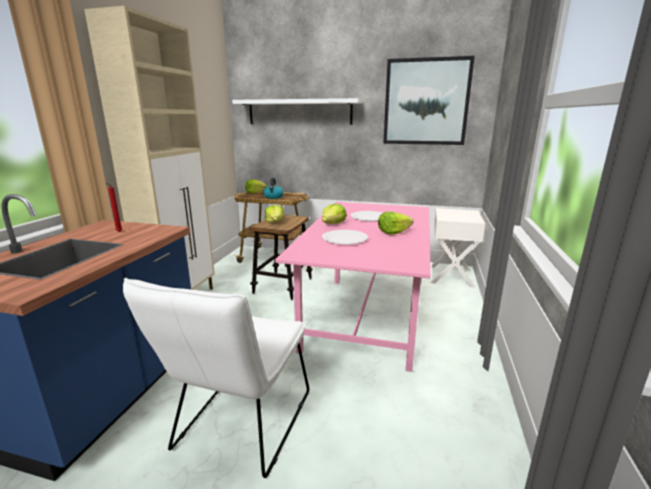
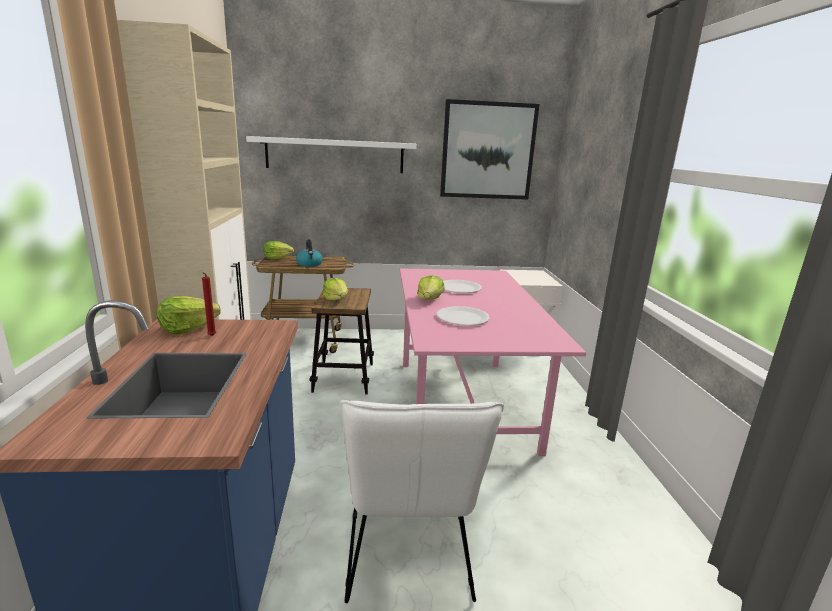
camera: 20 degrees left, 0 degrees up
(393, 232) = (503, 305): lettuce -> lettuce (187, 329)

